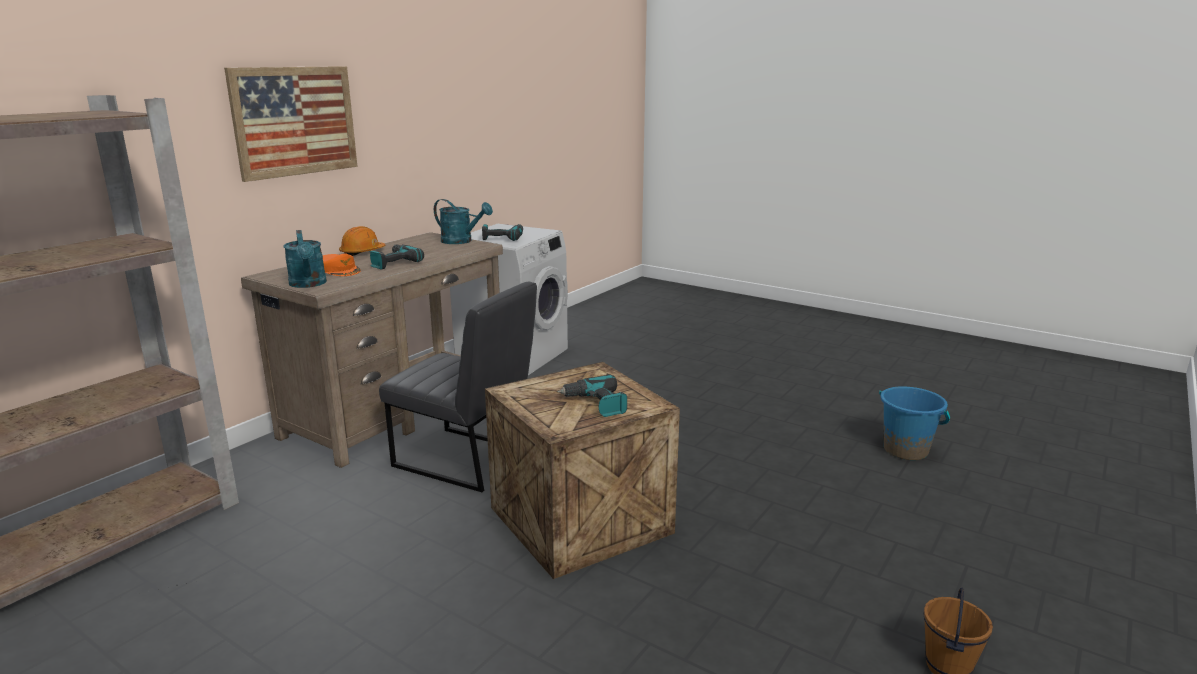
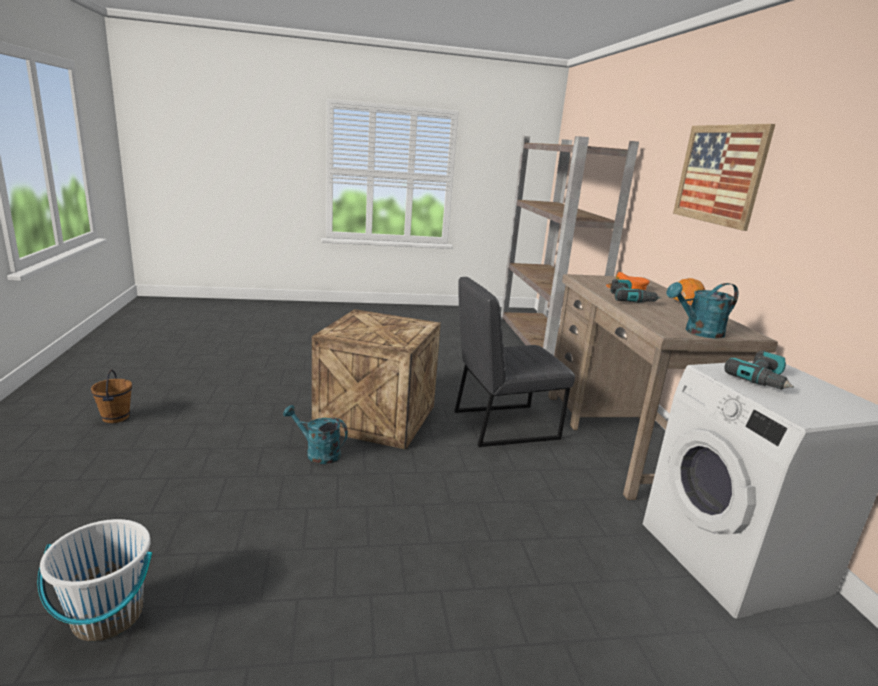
camera: 135 degrees right, 0 degrees up
(308, 284) = (596, 278): turquoise watering can -> turquoise watering can (317, 453)
(596, 404) = (363, 327): power drill -> none
(906, 450) = (107, 617): blue bucket -> white bucket

